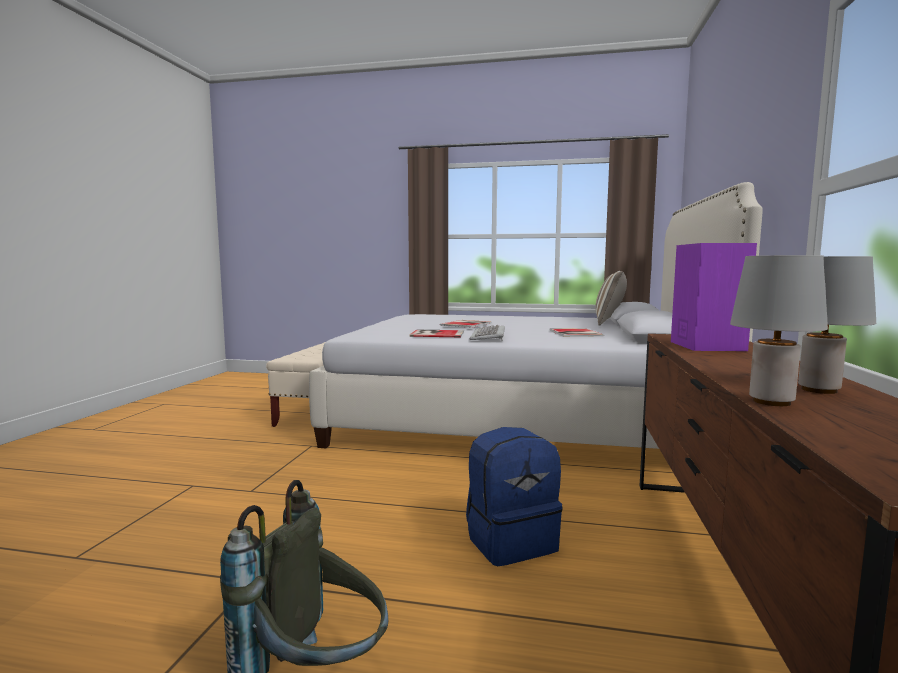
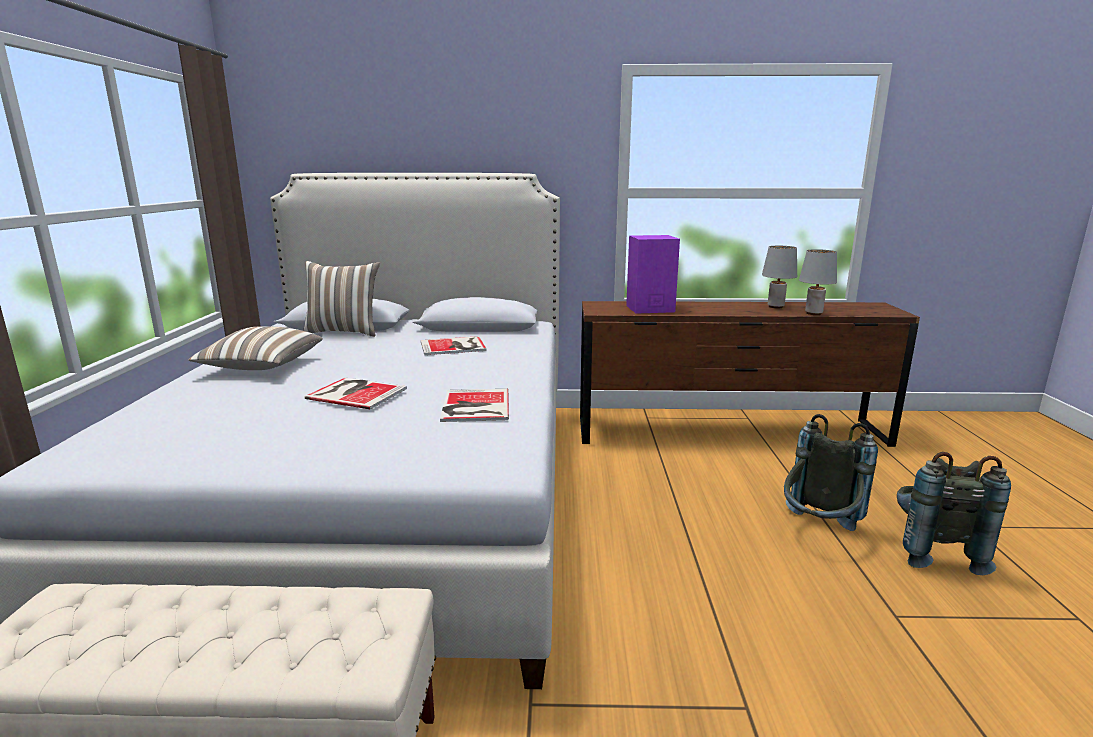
camera: 100 degrees left, 10 degrees up
(409, 588) = (817, 531): none -> grey backpack
(489, 336) = (493, 378): keyboard -> none
(510, 541) = (717, 495): blue backpack -> none
(522, 318) = (261, 367): none -> pillow

